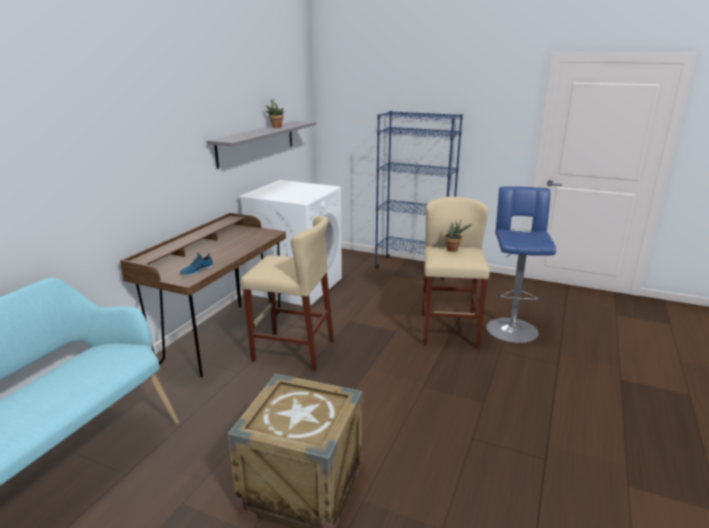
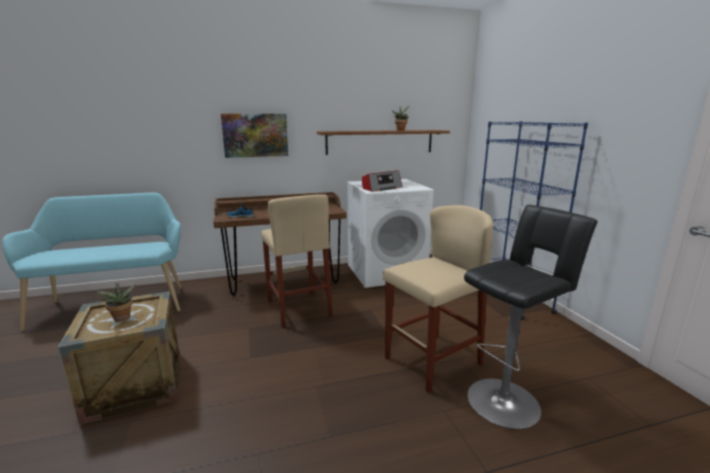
camera: 50 degrees right, 5 degrees down
(150, 158) = (255, 135): none -> picture
(257, 142) = (380, 142): grey shelf -> brown shelf
(299, 196) = (381, 188): none -> radio
(454, 250) = (439, 265): potted plant -> potted plant (122, 319)
(511, 328) = (506, 399): blue stool -> black stool

